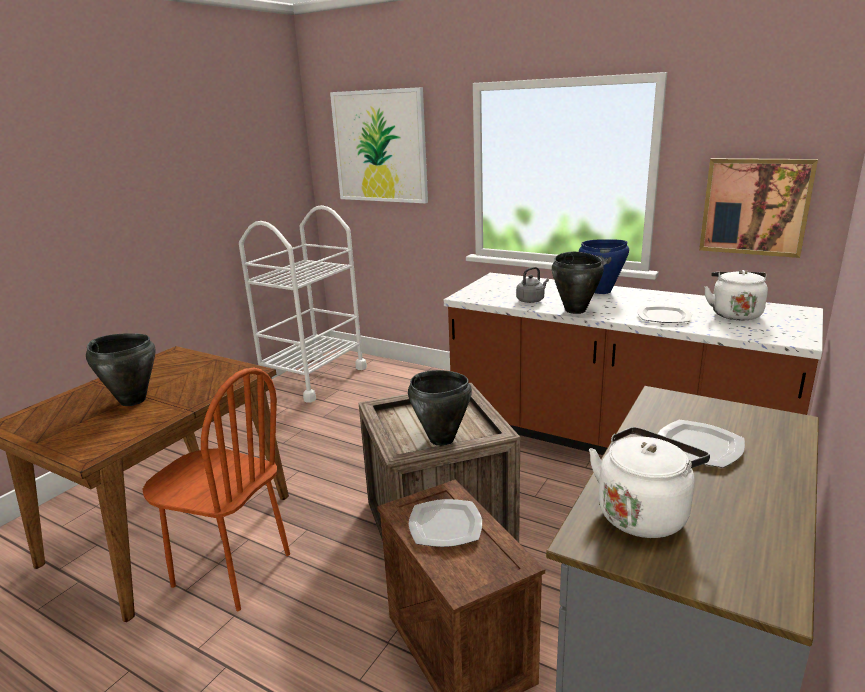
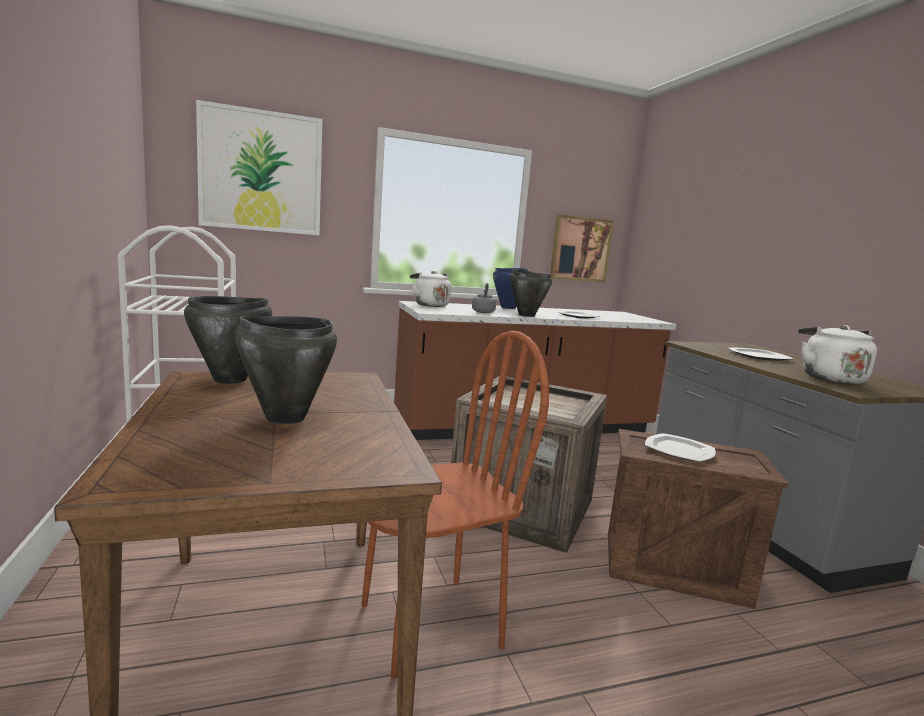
camera: 50 degrees left, 10 degrees down
(442, 440) = (564, 409): black cooking pot -> black cooking pot (230, 380)
(734, 314) = (602, 314): white kettle -> white kettle (429, 305)

